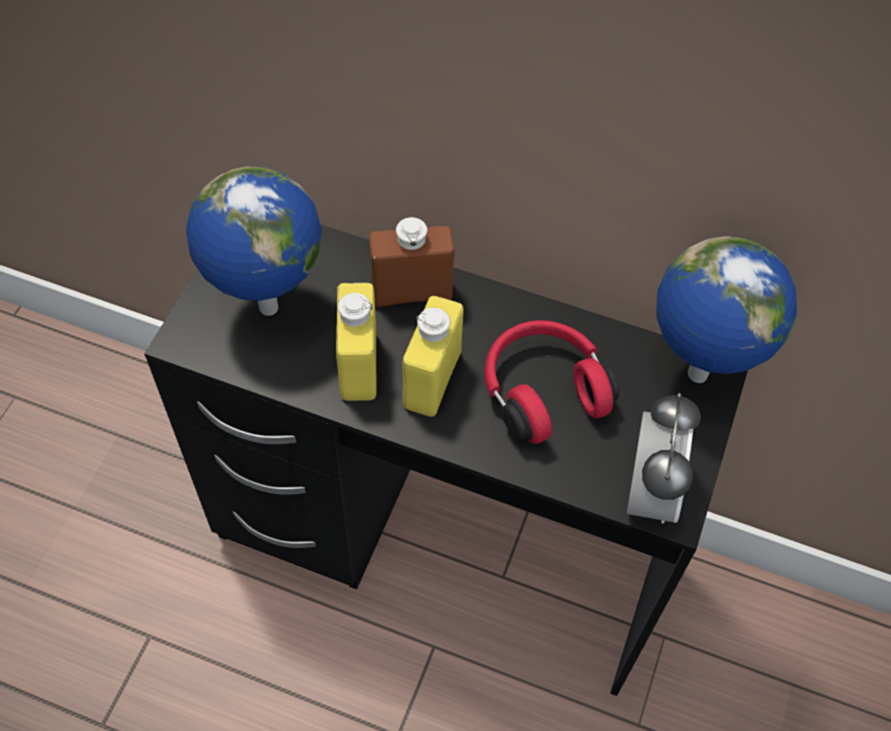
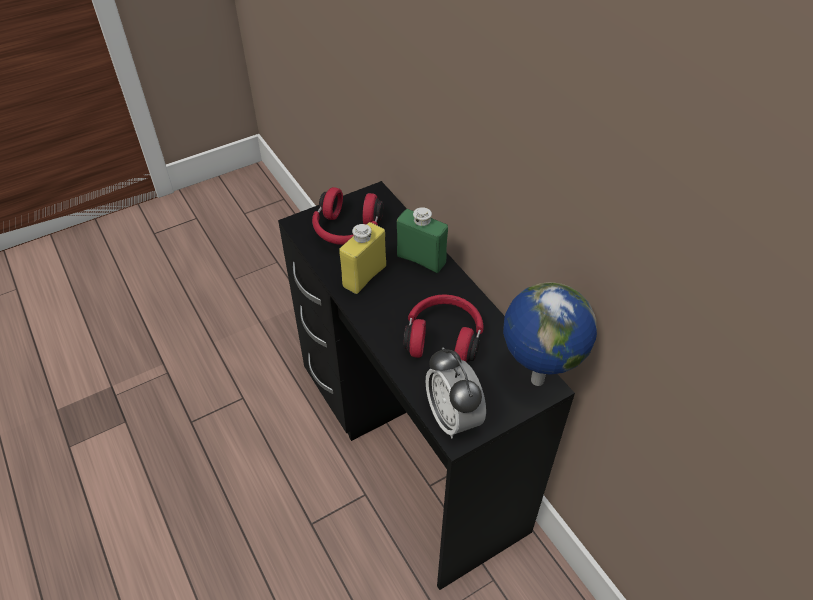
camera: 40 degrees right, 10 degrees down
(266, 309) = (347, 230): globe -> red headphones
(411, 292) = (421, 259): brown bottle -> green bottle
(432, 380) = (393, 302): yellow bottle -> none
(649, 492) = (453, 418): alarm clock -> alarm clock turned 105 degrees clockwise

